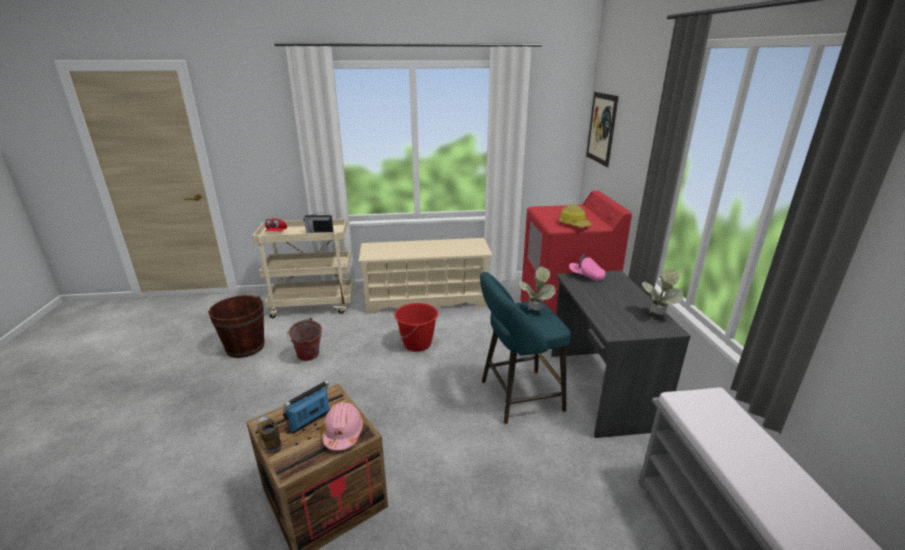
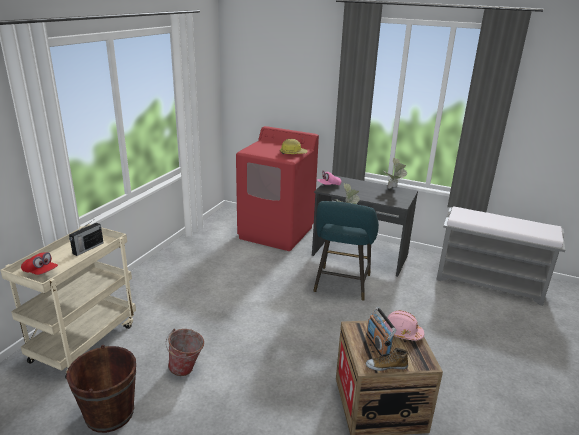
camera: 60 degrees left, 0 degrees up
(417, 344) = (236, 302): red bucket -> none
(426, 300) = (173, 274): beige shoe rack -> none
(601, 128) = (247, 77): picture -> none

